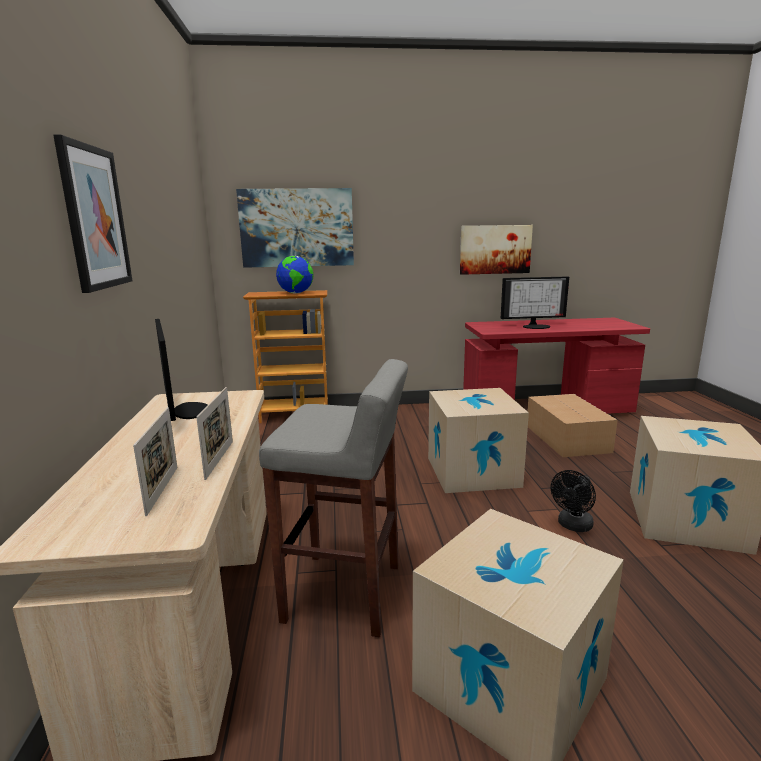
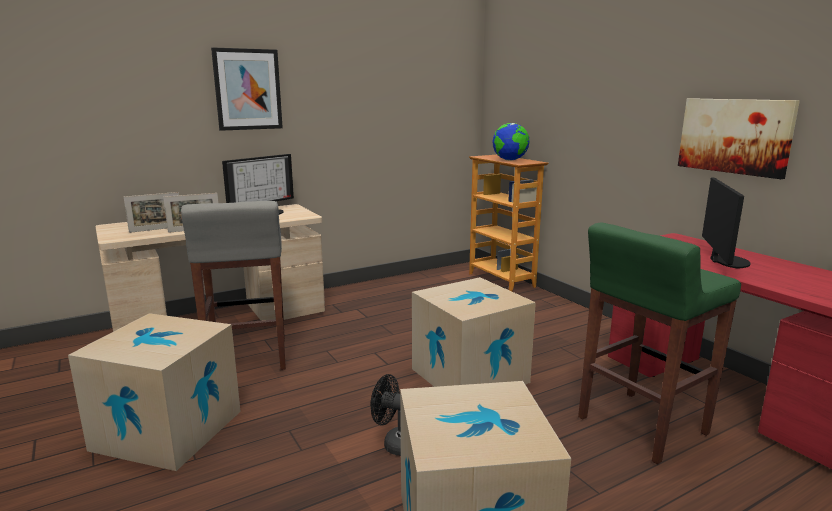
camera: 65 degrees right, 0 degrees up
(297, 228) = (534, 95): picture -> none
(536, 326) = (725, 261): monitor -> monitor turned 135 degrees counterclockwise
(567, 439) = (640, 426): cardboard box -> green stool

